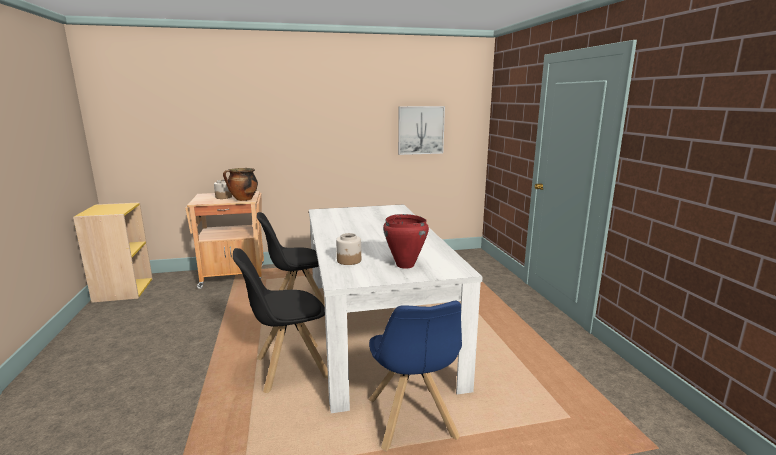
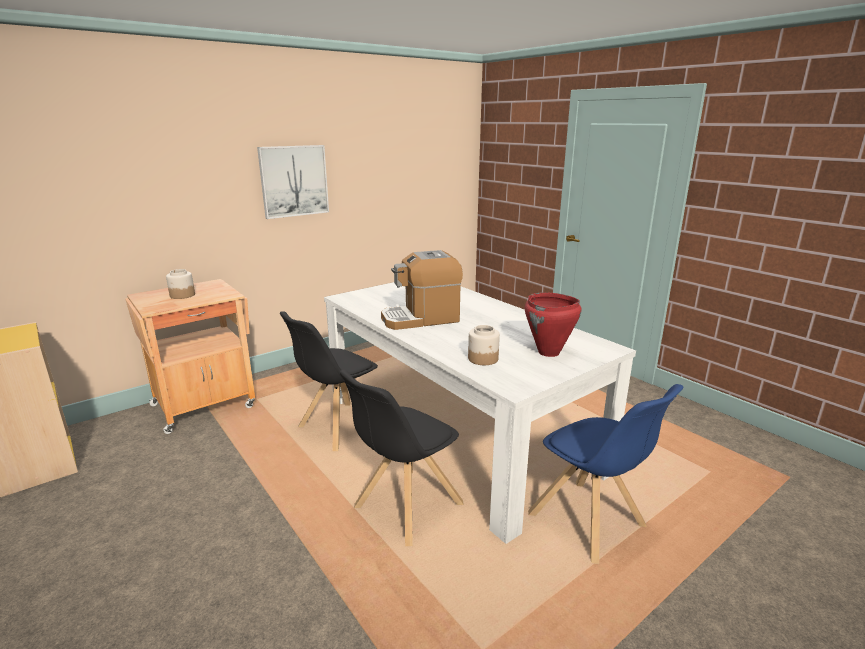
camera: 25 degrees left, 5 degrees up
(243, 199) = (220, 295): cooking pot -> none
(349, 230) = (421, 319): none -> coffee machine
(420, 130) = (411, 178): picture -> picture (294, 181)

